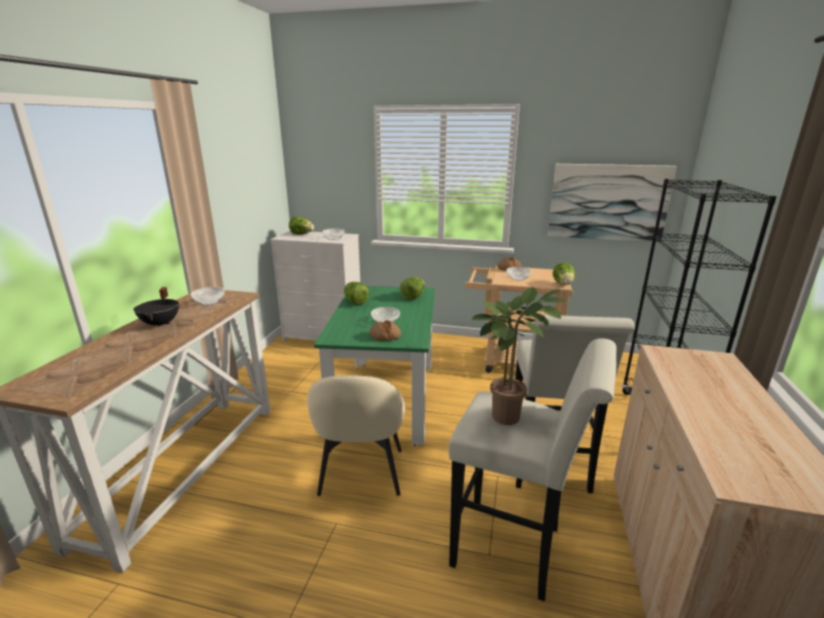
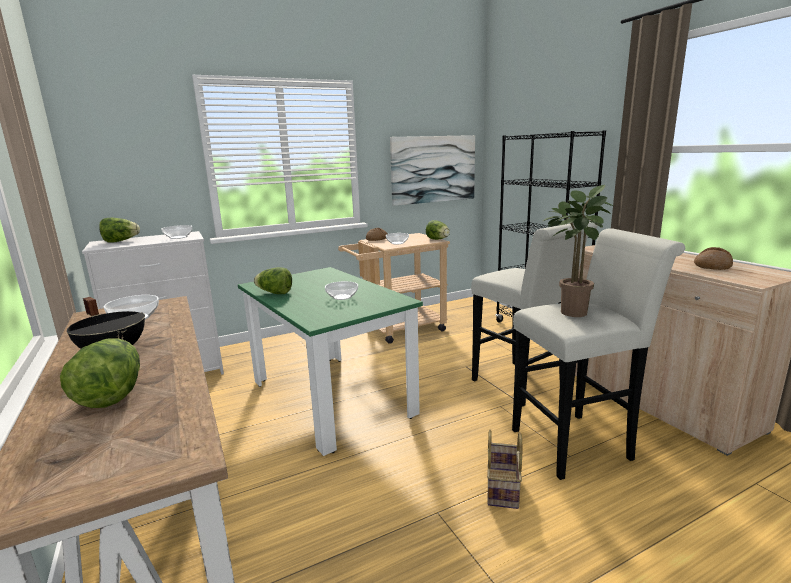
camera: 40 degrees left, 5 degrees down
(361, 474) = (399, 463): beige chair -> none
(385, 336) = (366, 305): bread -> bread (712, 266)
(398, 540) = (503, 489): none -> basket
(413, 296) = (325, 276): lettuce -> lettuce (112, 394)

